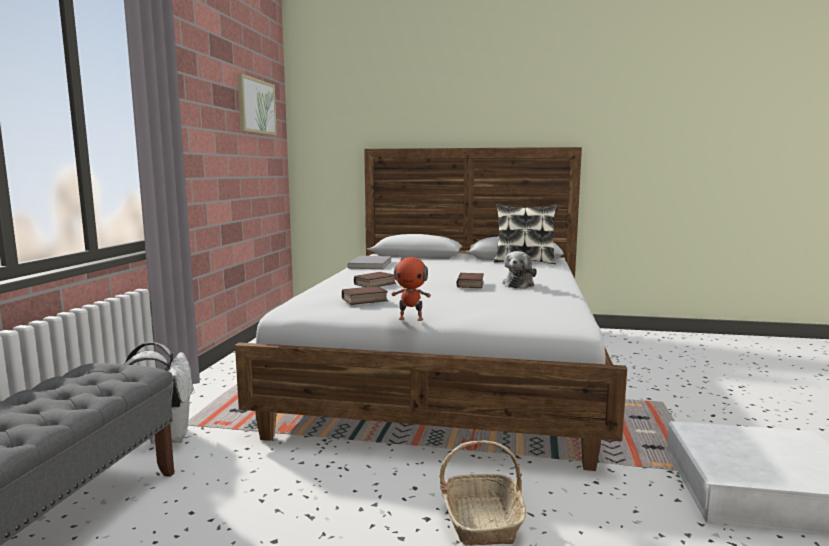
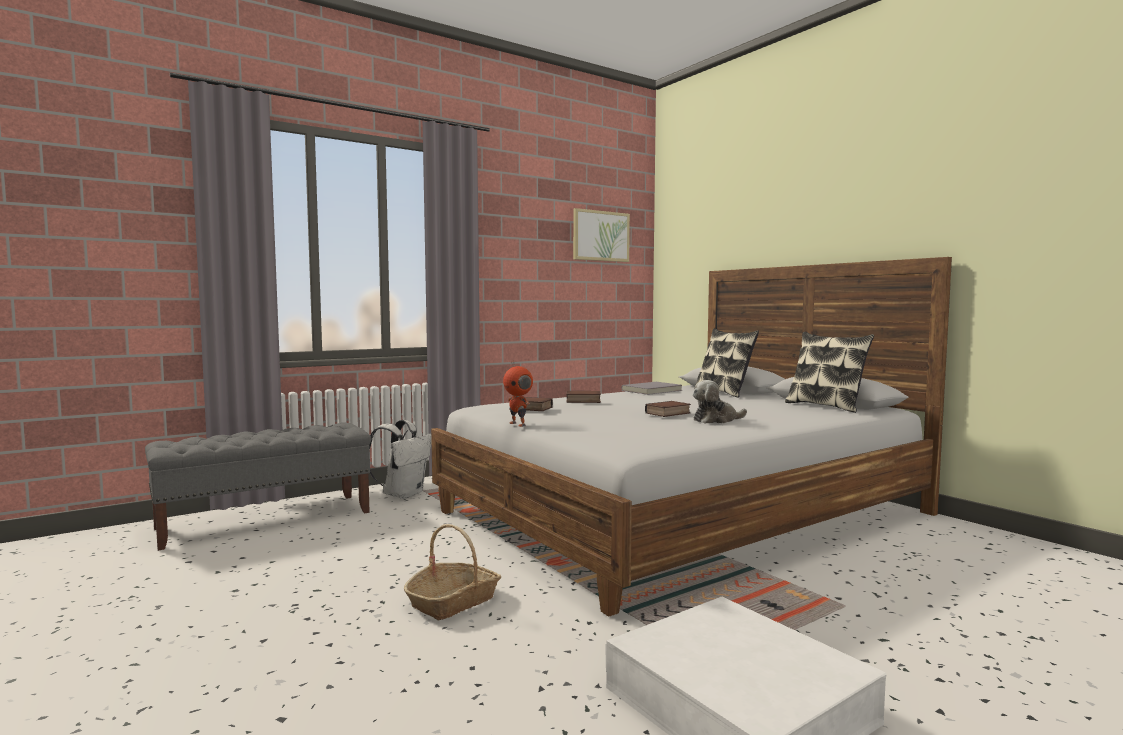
camera: 45 degrees right, 5 degrees down
(426, 259) = (724, 392): none -> pillow

